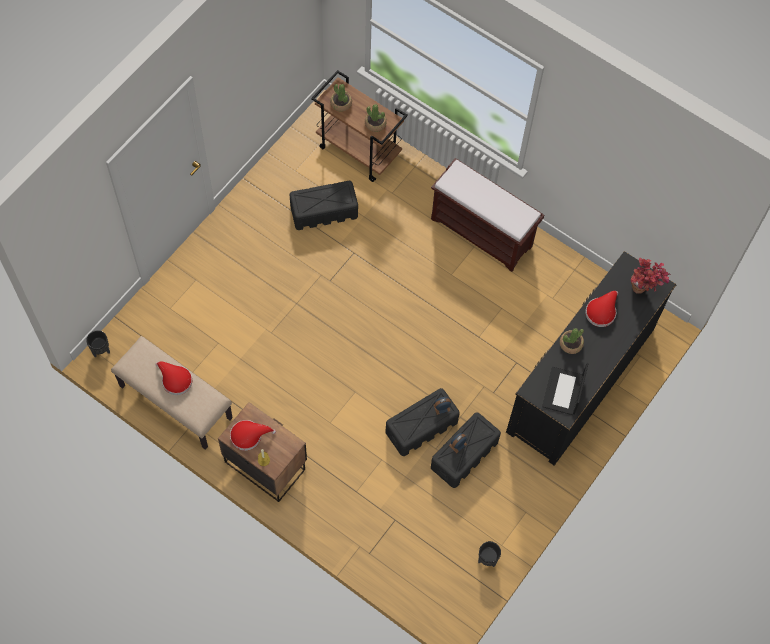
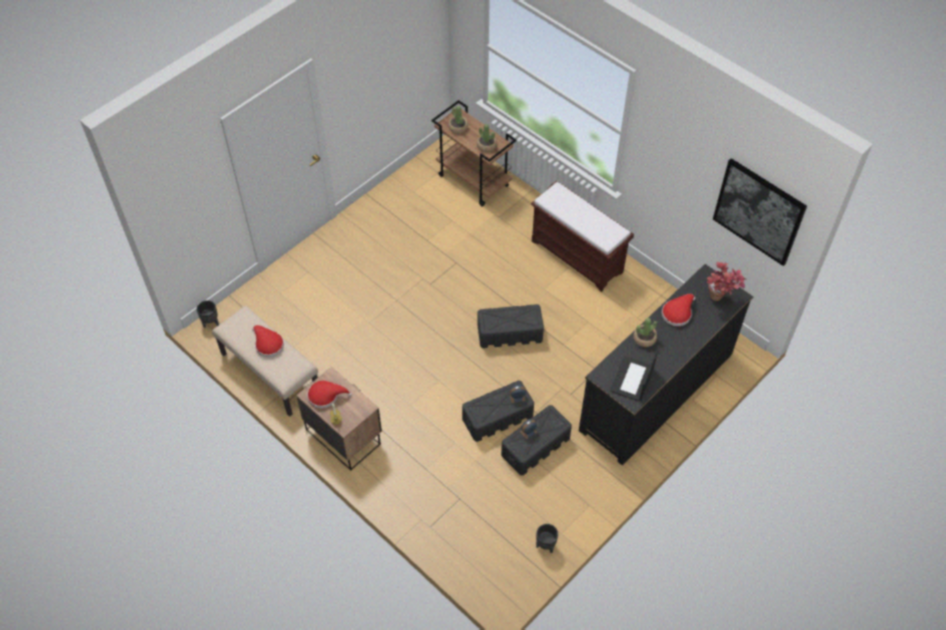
camera: 10 degrees right, 10 degrees down
(323, 212) = (434, 227): black storage box -> black storage box (509, 333)
(679, 205) = (758, 211): none -> picture

